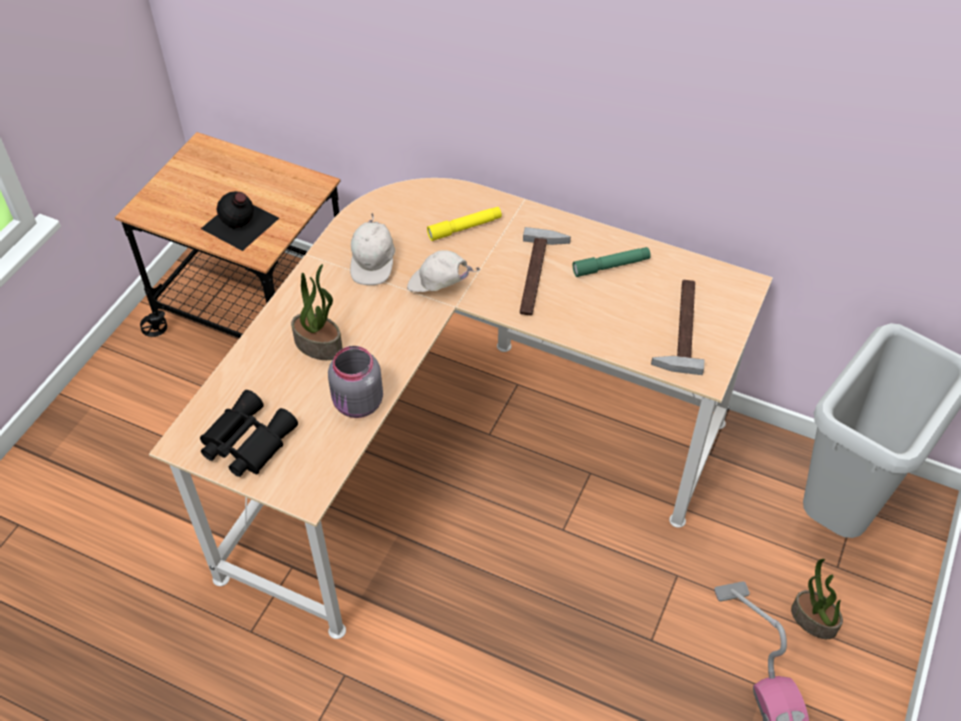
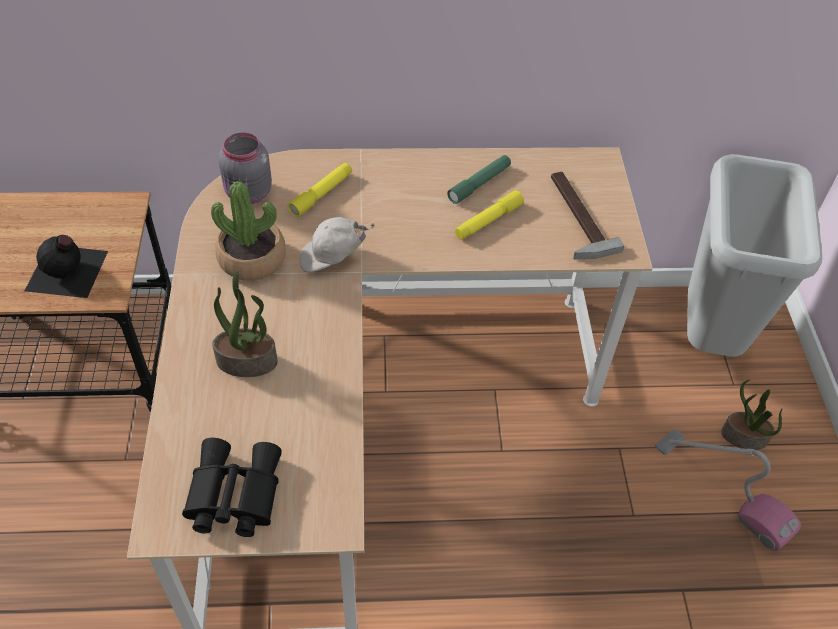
camera: 30 degrees left, 0 degrees up
(357, 404) = (327, 406): grey jar -> grey jar (249, 194)
(373, 263) = (252, 258): white cap -> potted plant
(539, 275) = (421, 214): hammer -> none
(596, 302) = (488, 221): none -> yellow flashlight

